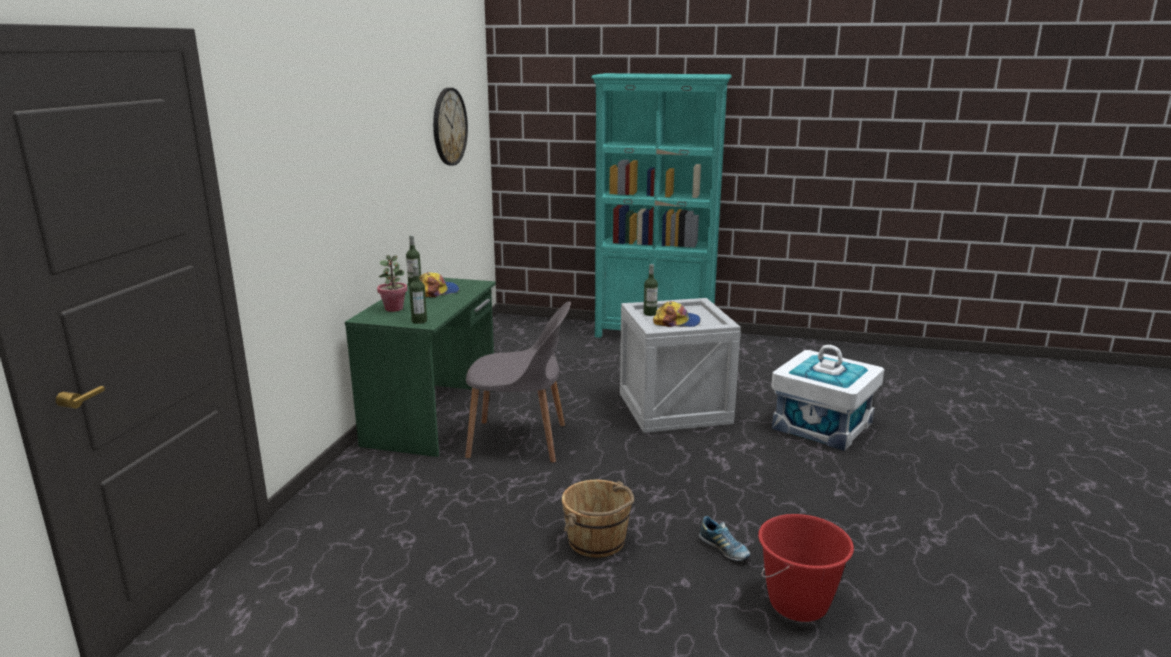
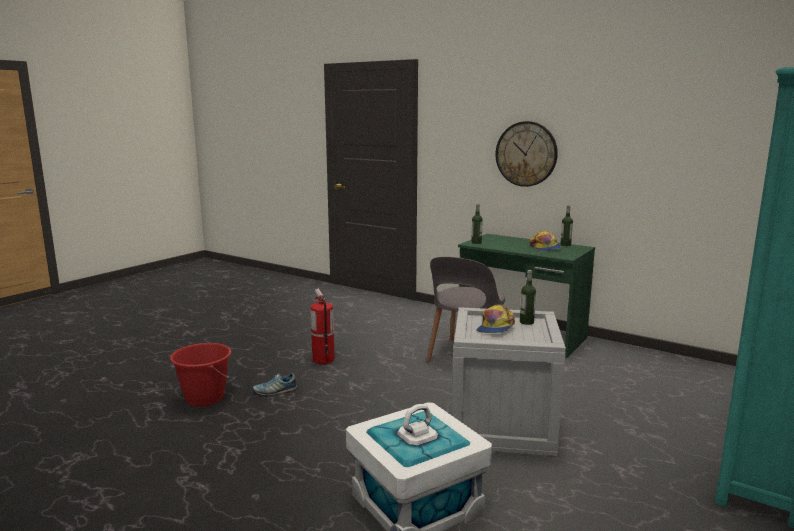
camera: 110 degrees right, 5 degrees down
(394, 308) = (507, 240): potted plant -> none
(449, 126) = (713, 135): wall clock -> wall clock (526, 154)
(597, 541) = (323, 359): brown bucket -> fire extinguisher

